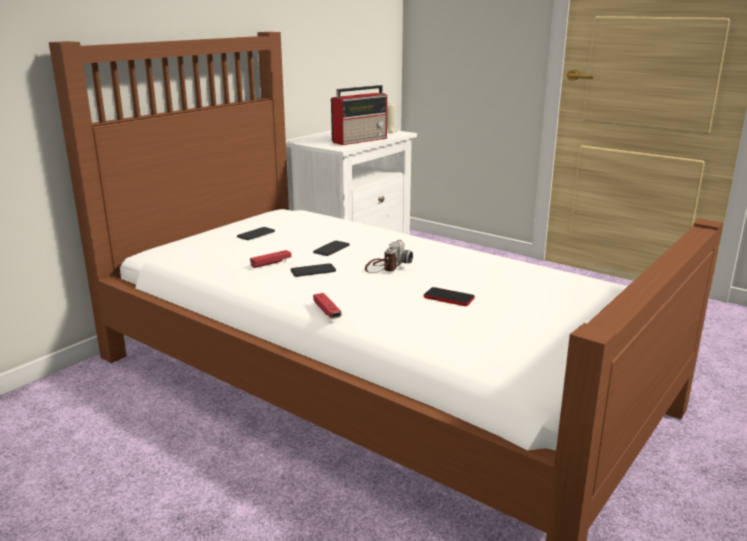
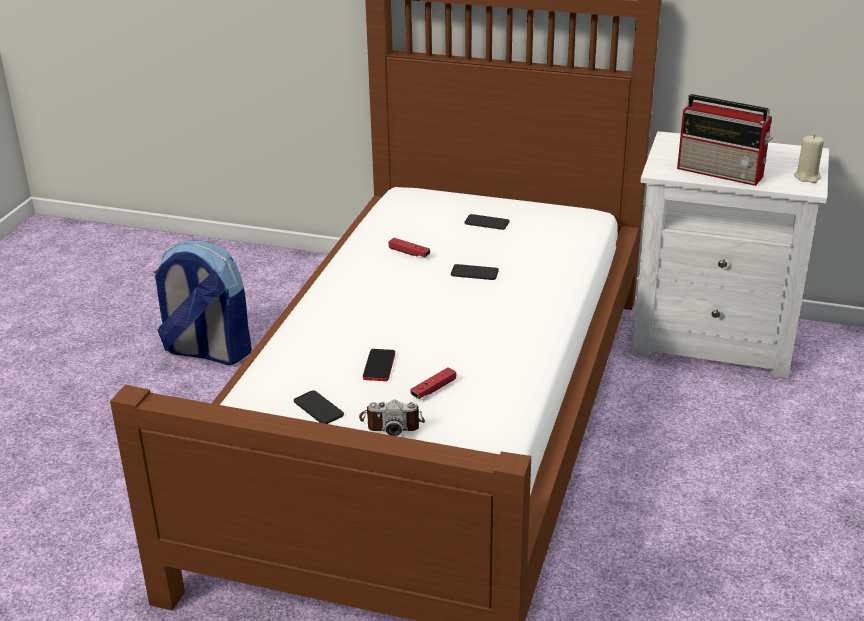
camera: 70 degrees right, 10 degrees up
(124, 490) = (207, 351): none -> backpack
(313, 271) = (404, 278): phone -> phone (318, 408)
(327, 311) = (309, 309): red game controller -> red game controller (433, 389)
(386, 266) = (445, 314): camera -> camera (392, 422)

